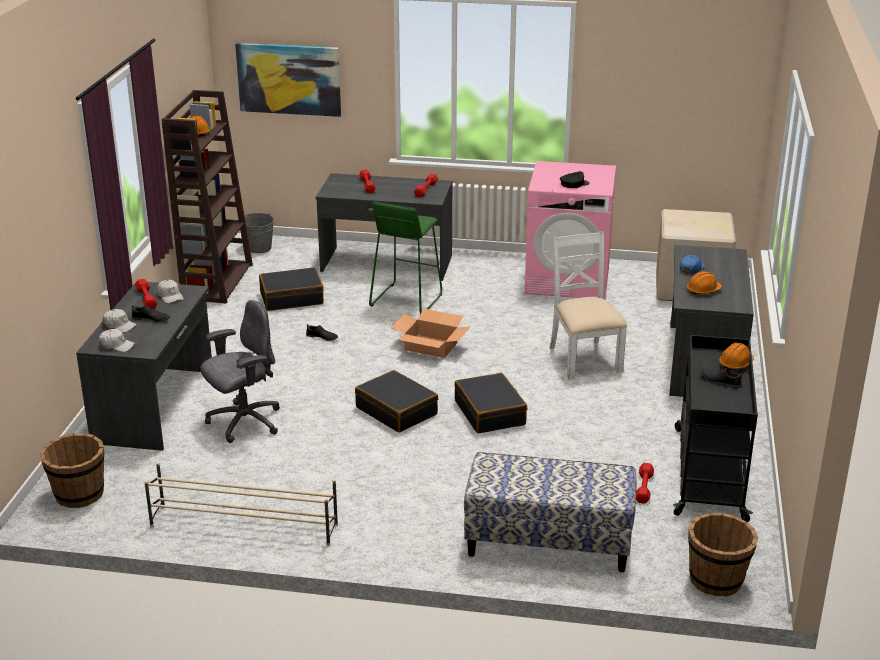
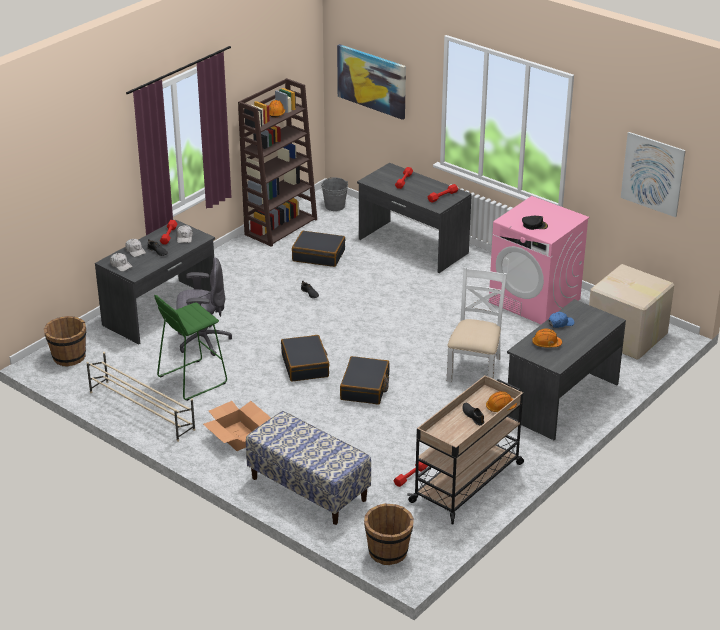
camera: 30 degrees right, 5 degrees up
(406, 300) = (396, 281): green stool -> green stool (192, 380)
(431, 346) = (376, 324): cardboard box -> cardboard box (238, 436)
(687, 95) = (652, 174): none -> picture
(709, 472) = (468, 482): black cart -> beige cart

